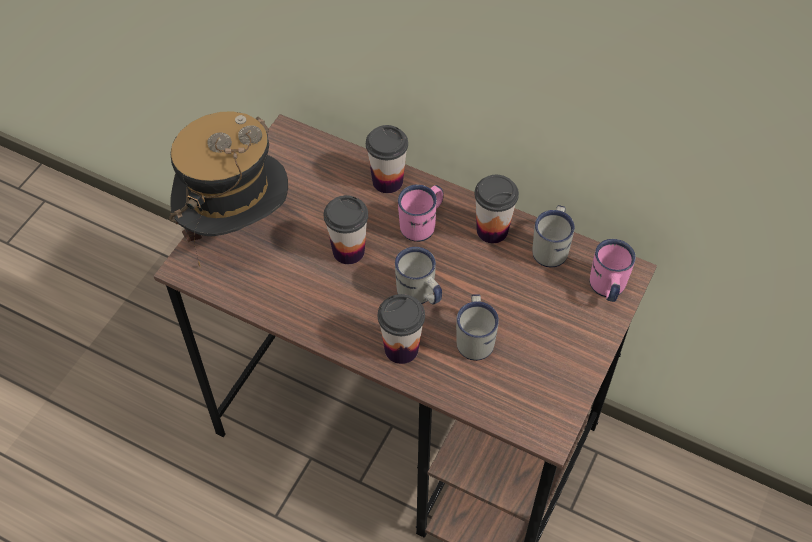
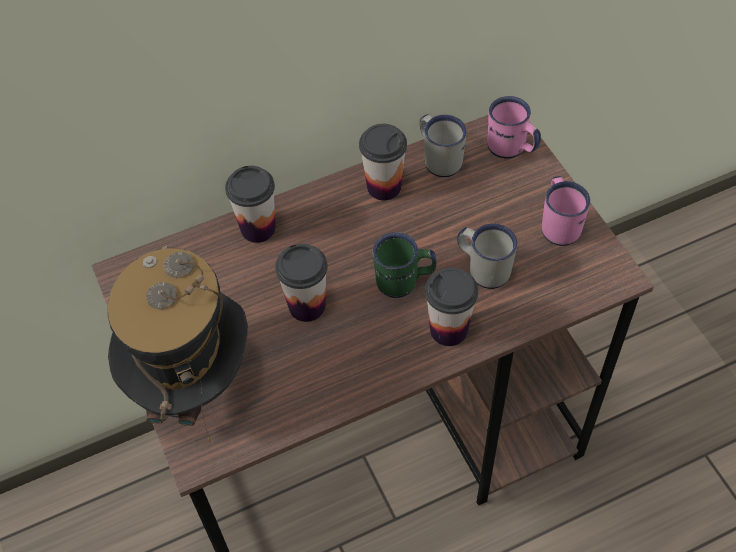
camera: 50 degrees left, 0 degrees up
(419, 296) = (404, 281): white mug -> green mug
(422, 224) = (330, 232): pink mug -> pink mug (559, 224)

